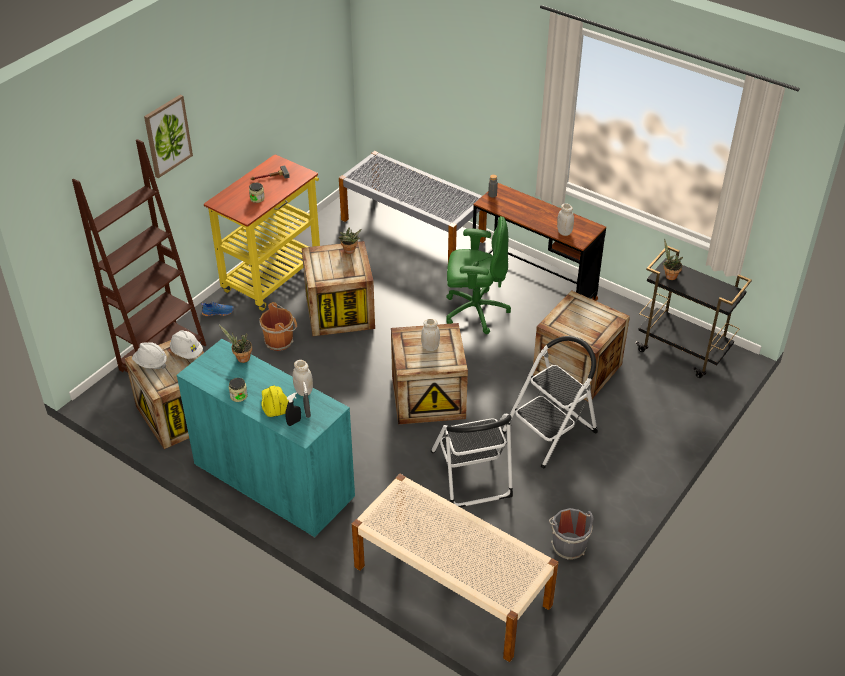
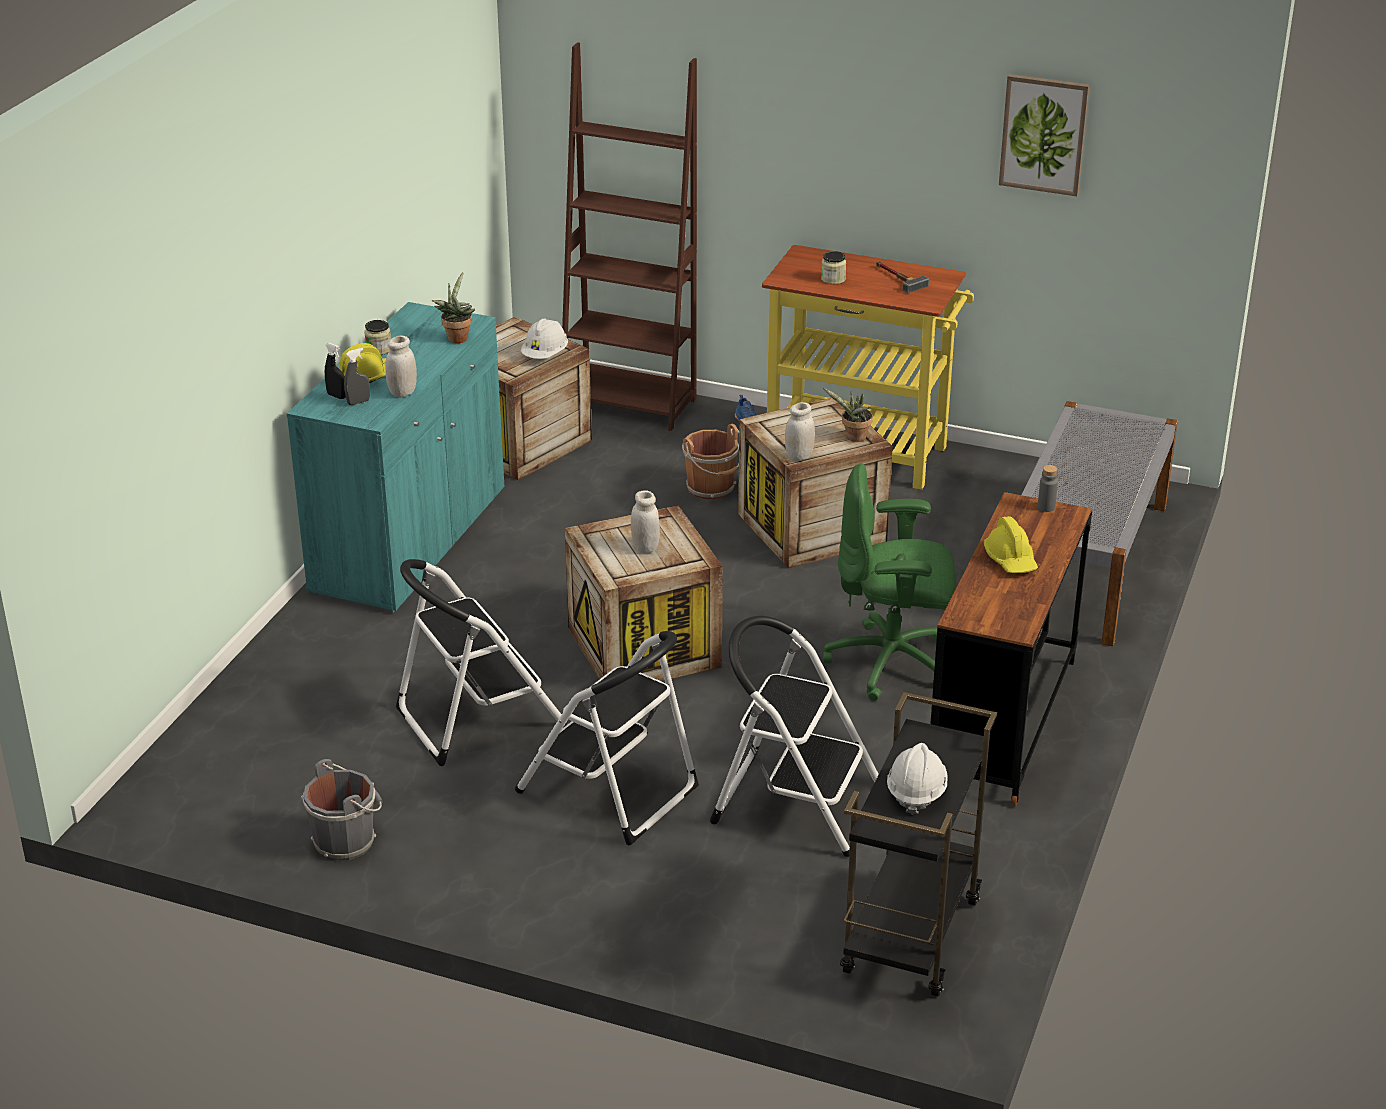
camera: 75 degrees right, 10 degrees down
(150, 363) = (512, 335): white hard hat -> white hard hat (916, 792)
(167, 135) = (761, 95): picture -> picture (1044, 134)
(451, 586) = (238, 731): beige bench -> none
(474, 311) = (892, 663): green office chair -> green office chair turned 105 degrees clockwise
(535, 216) = (1010, 560): none -> yellow hard hat
(564, 232) = (979, 597): white jar -> white jar (799, 456)
(577, 369) = (792, 803): crate -> step ladder
(669, 276) = (929, 745): potted plant -> none

